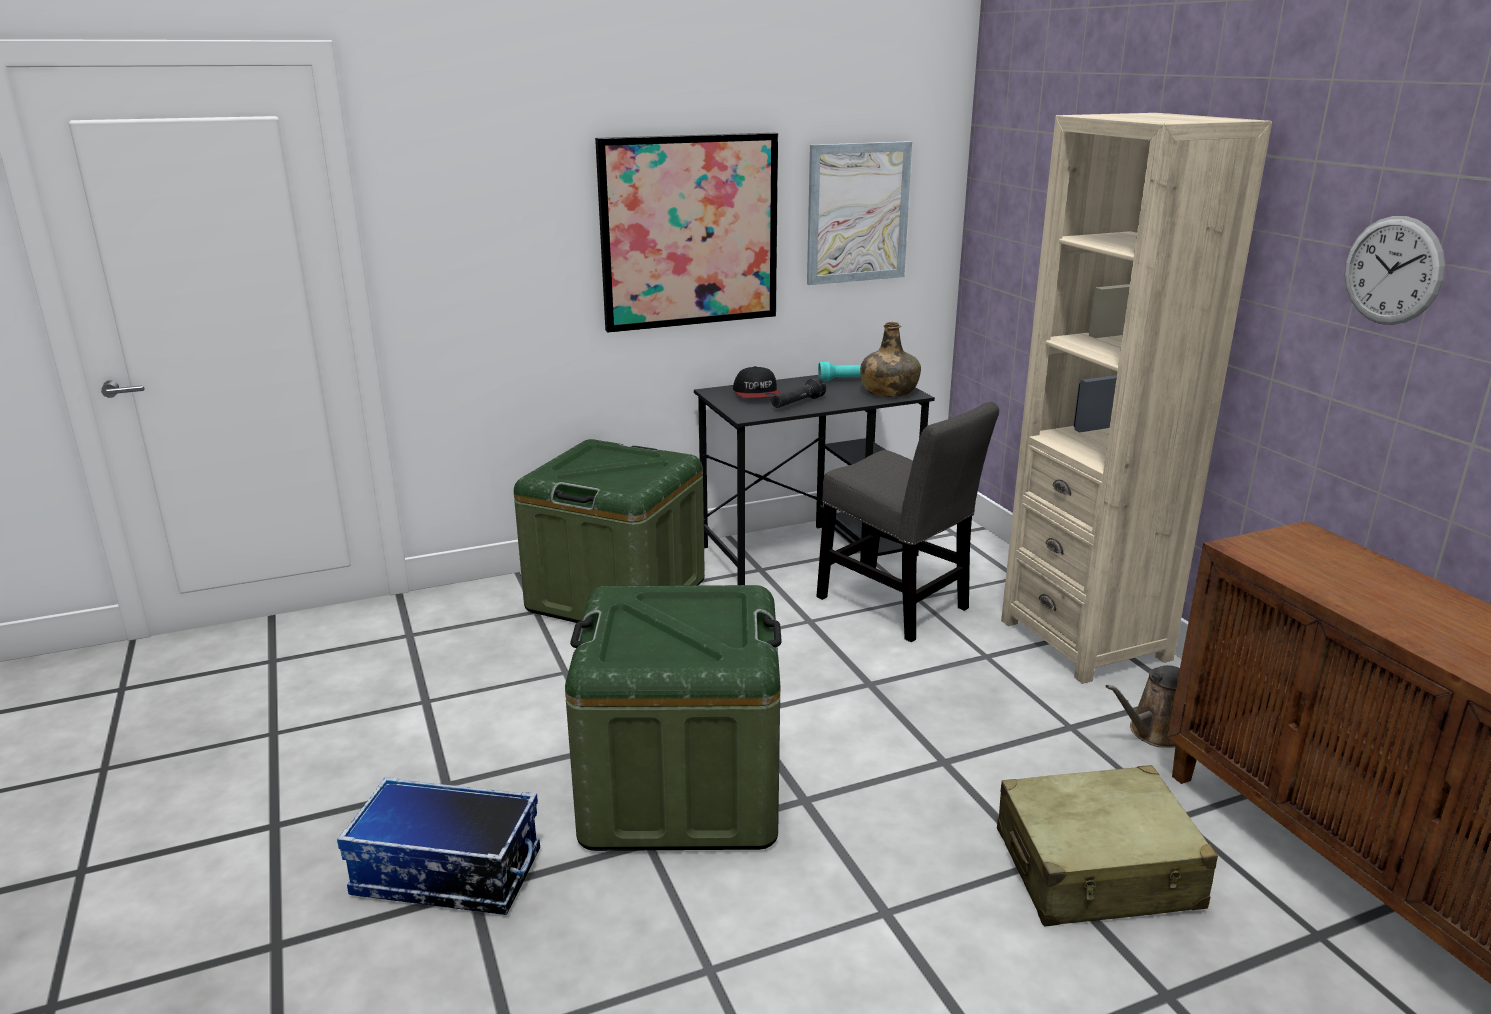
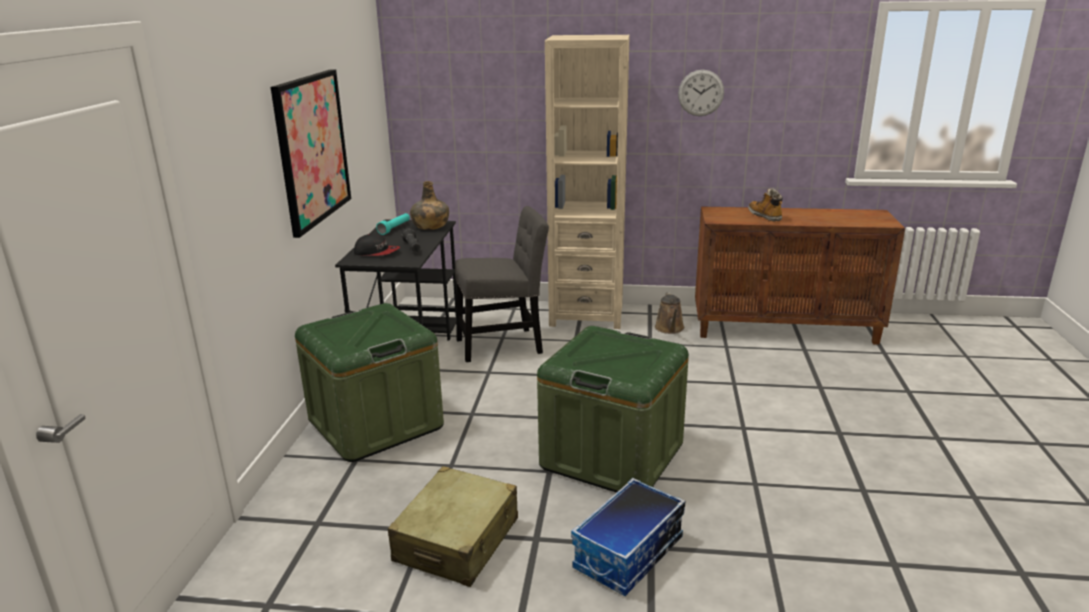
camera: 60 degrees left, 0 degrees up
(857, 213) = (360, 118): picture -> none
(1097, 870) = (746, 373): beige suitcase -> beige suitcase (457, 540)
(1370, 589) = (765, 216): none -> boot

